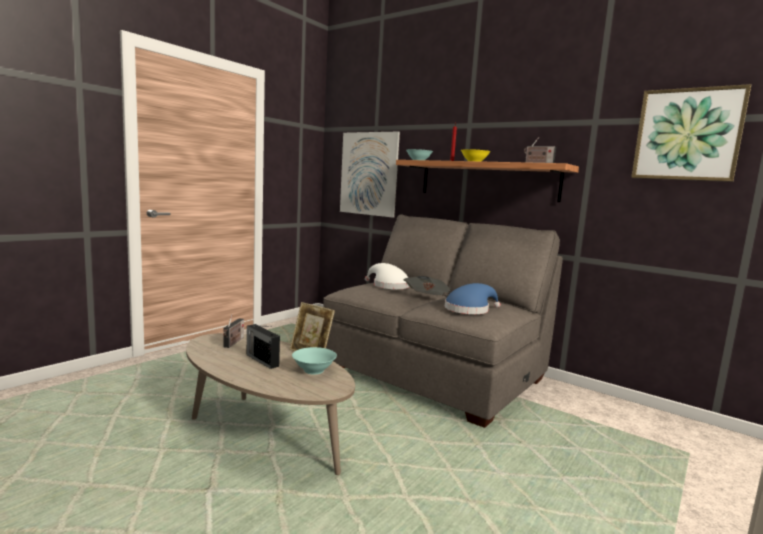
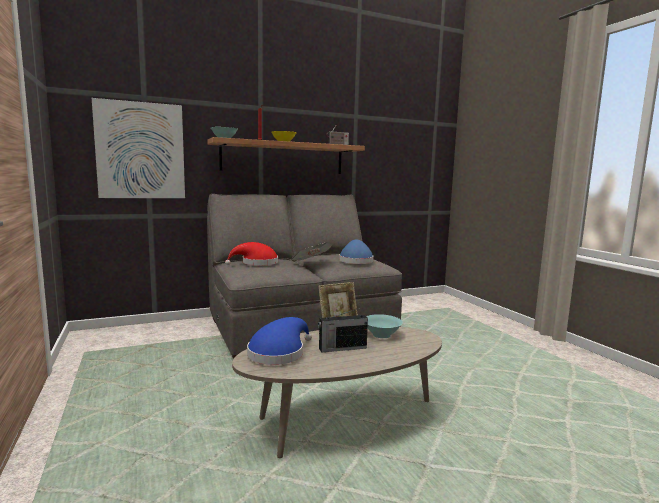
camera: 60 degrees left, 0 degrees up
(233, 342) = (279, 353): radio -> blue hat
(388, 286) = (256, 263): white hat -> red hat
(687, 135) = (404, 130): picture -> none

